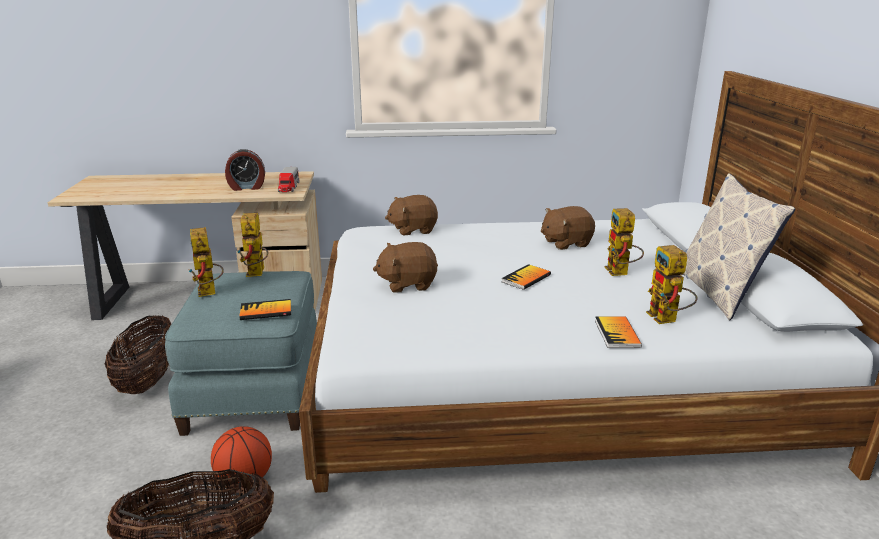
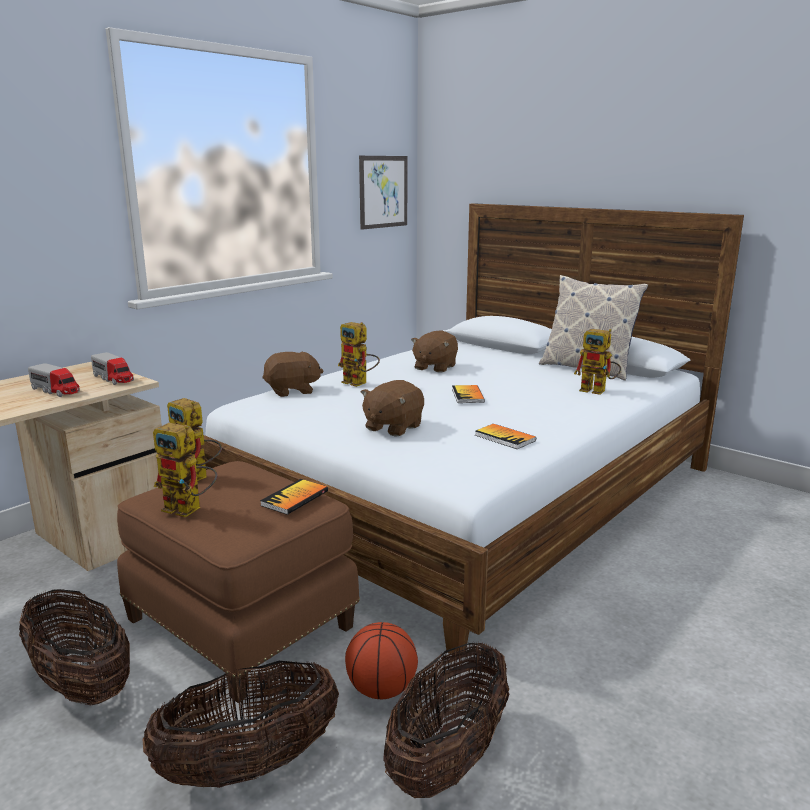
camera: 45 degrees left, 5 degrees down
(129, 473) = (249, 766): none -> basket
(247, 187) = (56, 390): alarm clock -> toy truck
(257, 389) = (243, 621): blue ottoman -> brown ottoman
(412, 230) = (292, 391): brown plush toy -> brown plush toy turned 135 degrees counterclockwise
(617, 333) = (594, 407): book -> book (505, 438)
(620, 273) = (513, 375): toy robot -> toy robot (359, 383)
(646, 50) = (383, 192): none -> picture

